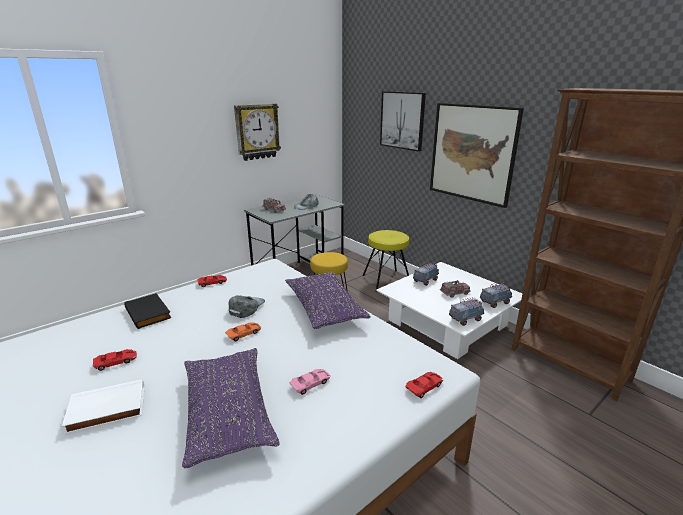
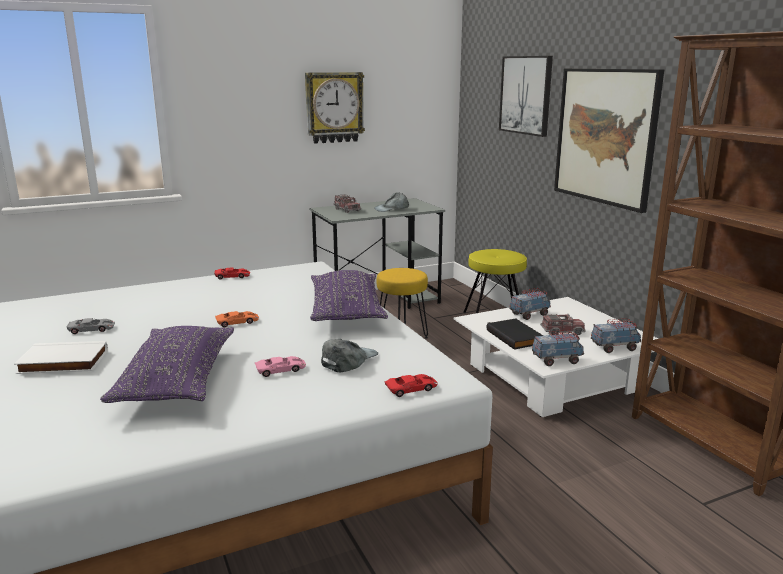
camera: 15 degrees right, 5 degrees down
(116, 362) = (92, 329): red toy car -> grey toy car
(149, 313) = (148, 295): black book -> black book (516, 337)
(246, 308) = (255, 301): grey cap -> grey cap (348, 360)

